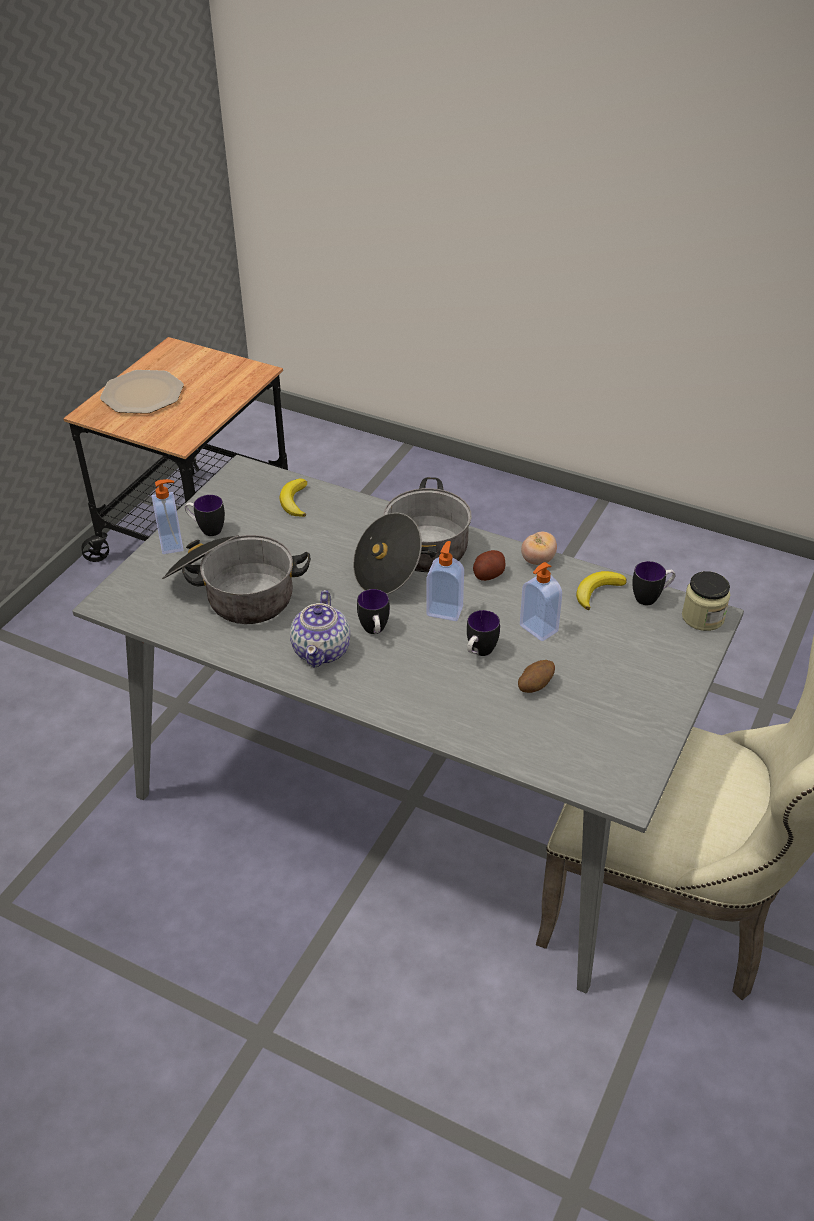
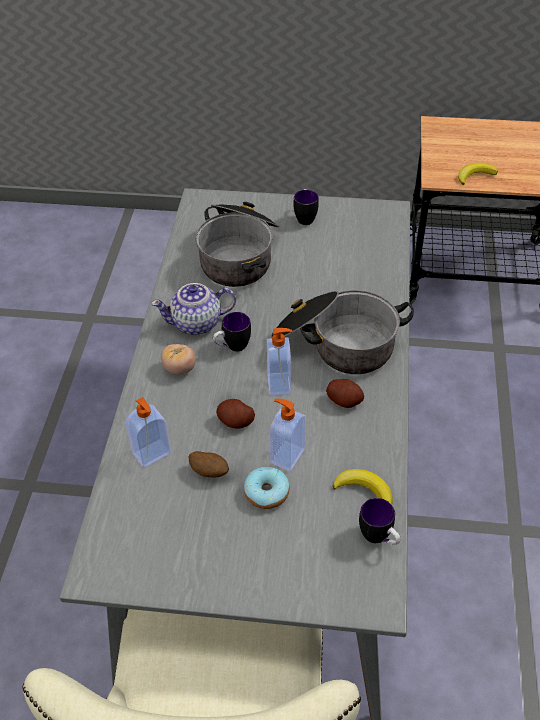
camera: 70 degrees right, 5 degrees up
(141, 394) = (481, 138): plate -> none
(172, 544) = (278, 206): soap dispenser -> soap dispenser (152, 454)
(294, 501) = (369, 251): banana -> banana (475, 175)
(479, 653) = (236, 421): mug -> potato
(538, 560) = (386, 432): tomato -> tomato (179, 369)
(576, 653) = (266, 493): none -> donut
(702, 617) = (371, 593): jar -> none

